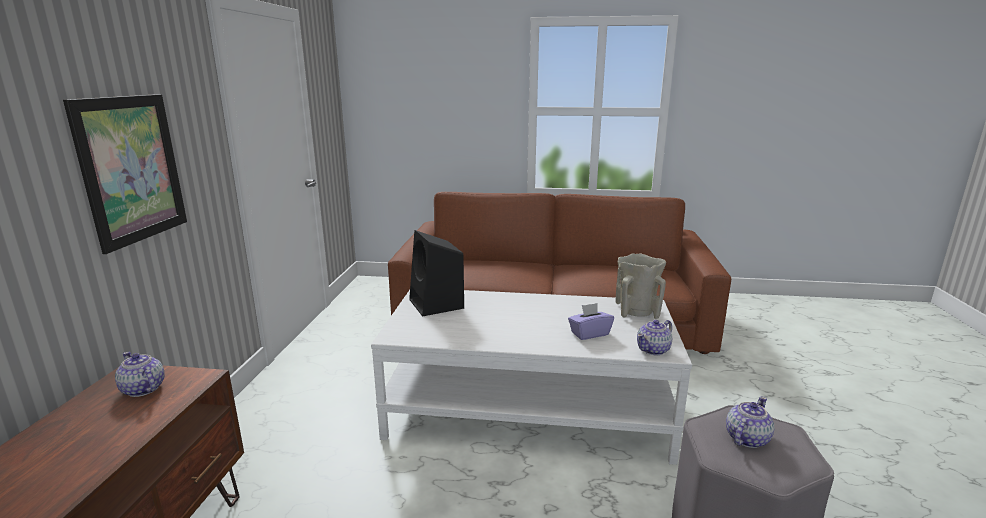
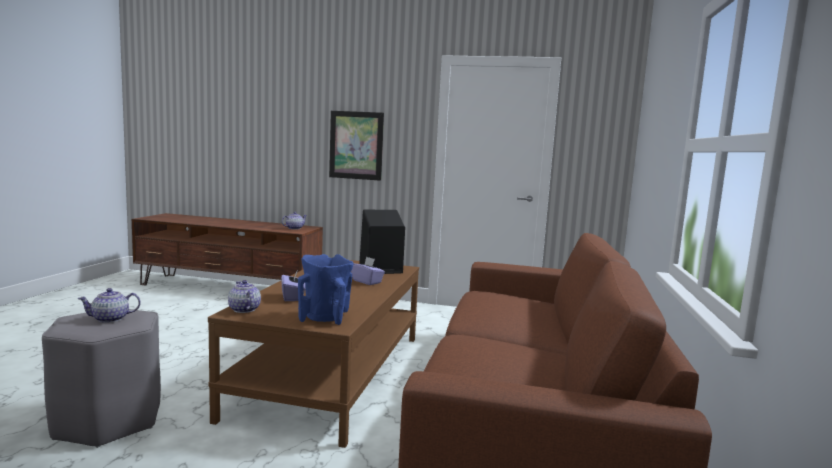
camera: 95 degrees right, 10 degrees down
(499, 306) = (367, 281): none -> purple tissue box
(529, 409) = (332, 374): white coffee table -> brown coffee table
(637, 311) = (325, 318): beige vase -> blue vase
(746, 438) = (111, 319): teapot -> teapot turned 105 degrees clockwise

